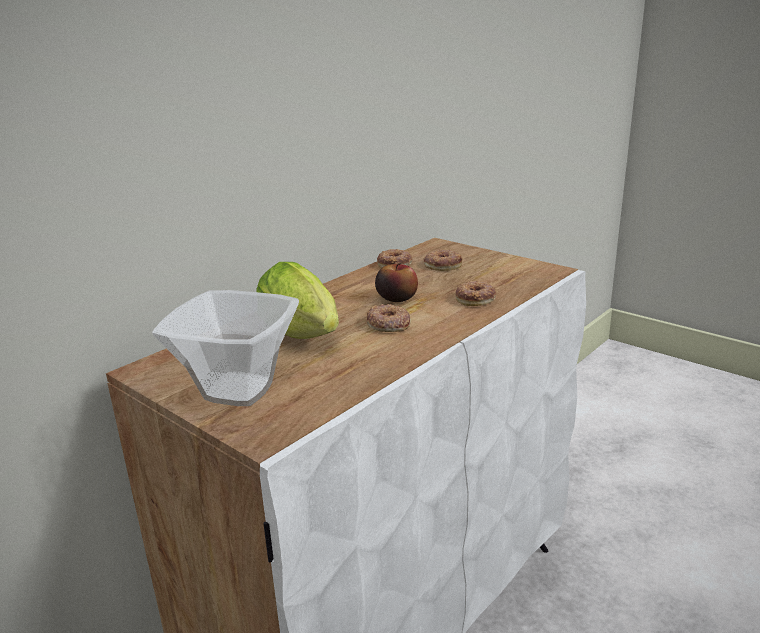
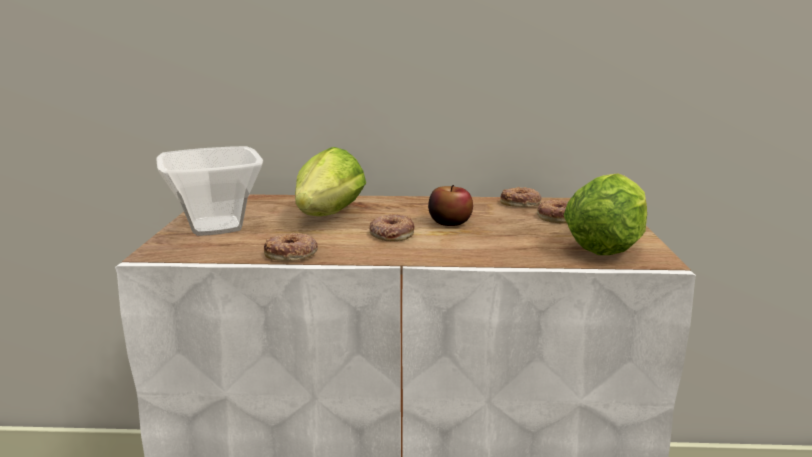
camera: 50 degrees right, 5 degrees down
(475, 298) = (506, 247): donut -> donut (291, 253)
(515, 272) = (608, 245): none -> lettuce

